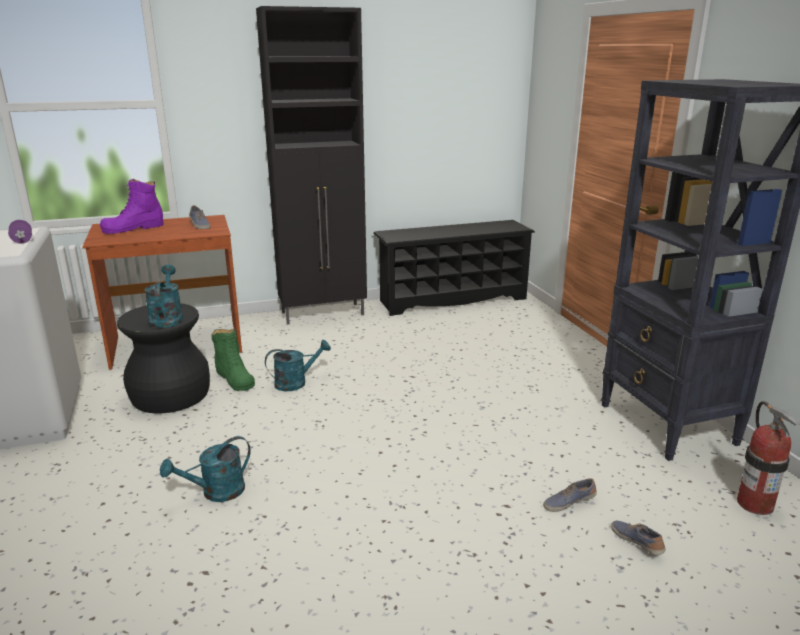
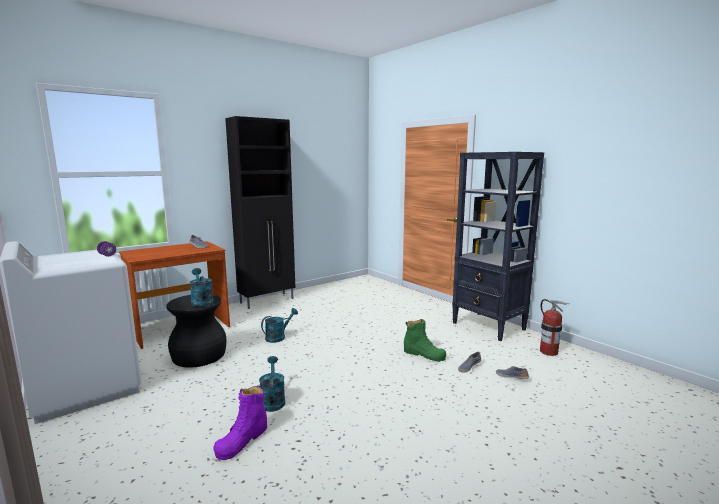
camera: 20 degrees left, 10 degrees down
(133, 228) = (154, 251): purple boot -> purple boot (242, 440)
(216, 493) = (272, 400): turquoise watering can -> turquoise watering can turned 135 degrees clockwise
(234, 378) = (236, 341): green boot -> green boot (424, 354)
(452, 299) = (339, 285): black shoe rack -> none

